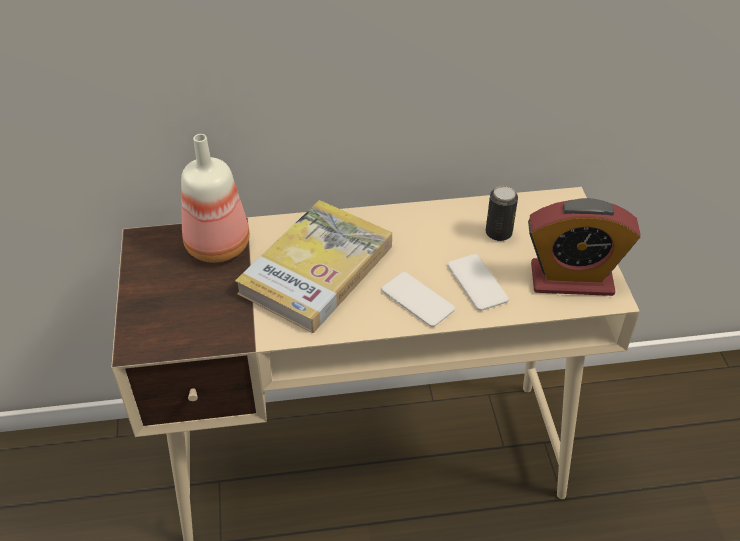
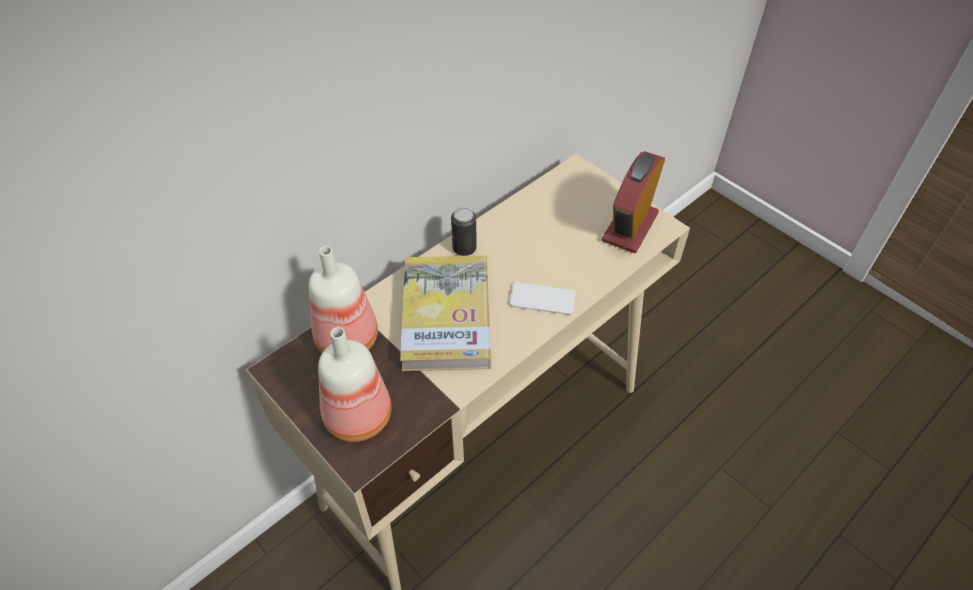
camera: 35 degrees left, 5 degrees up
(168, 312) = (358, 418): none -> bottle
(477, 283) = (571, 263): phone -> none
(498, 233) = (552, 217): can -> can (464, 248)
(571, 279) = (630, 227): alarm clock -> alarm clock turned 150 degrees clockwise

